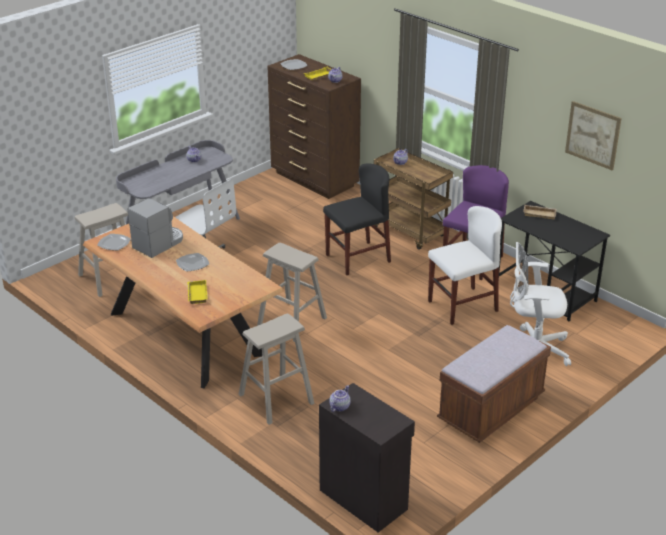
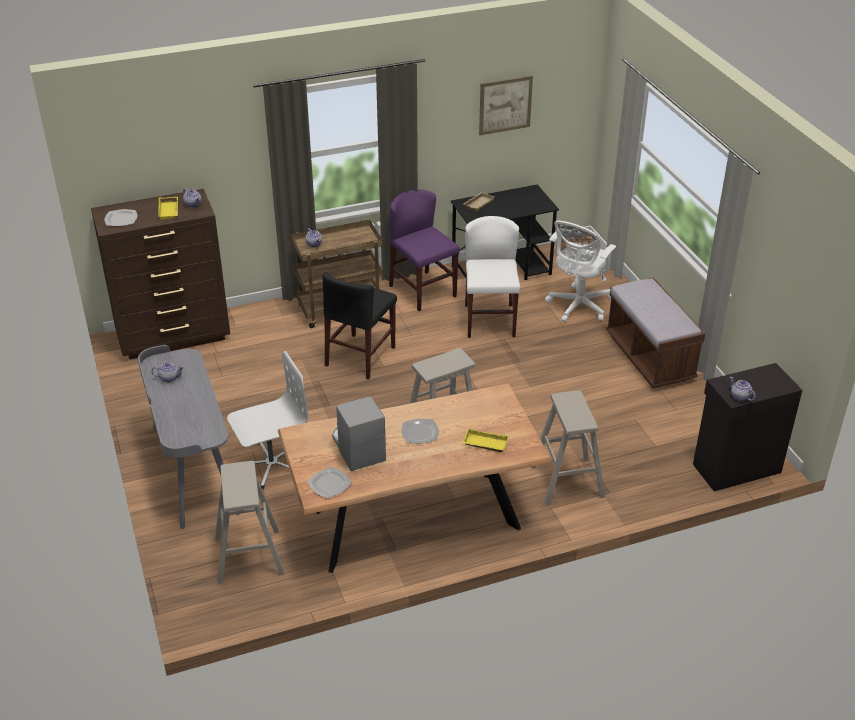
camera: 65 degrees left, 5 degrees up
(358, 258) = (360, 356): black chair -> black chair turned 150 degrees counterclockwise

